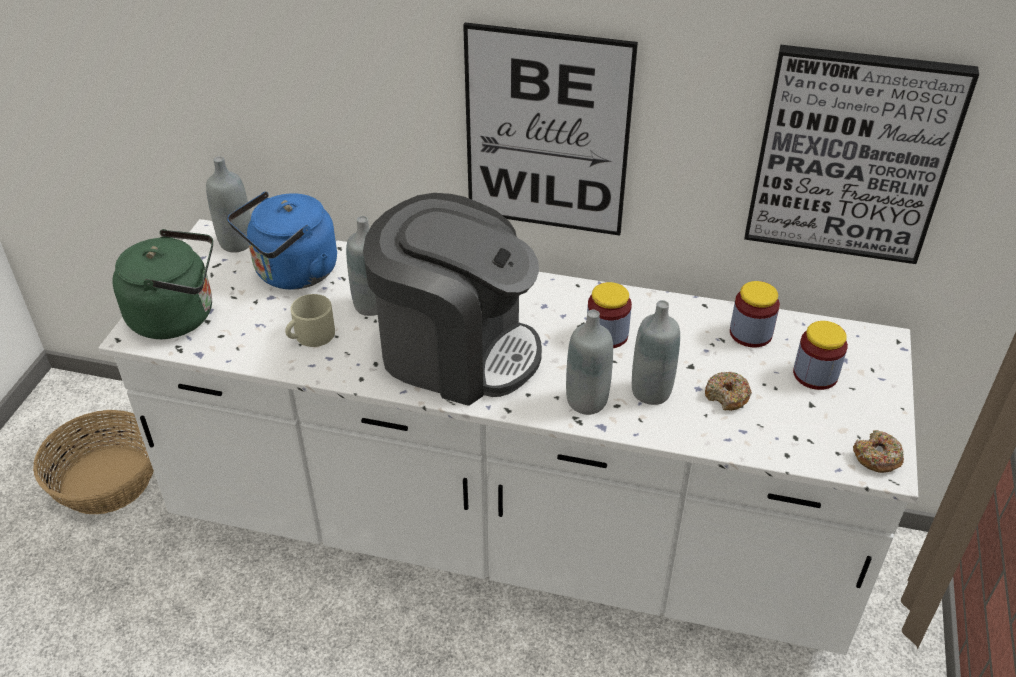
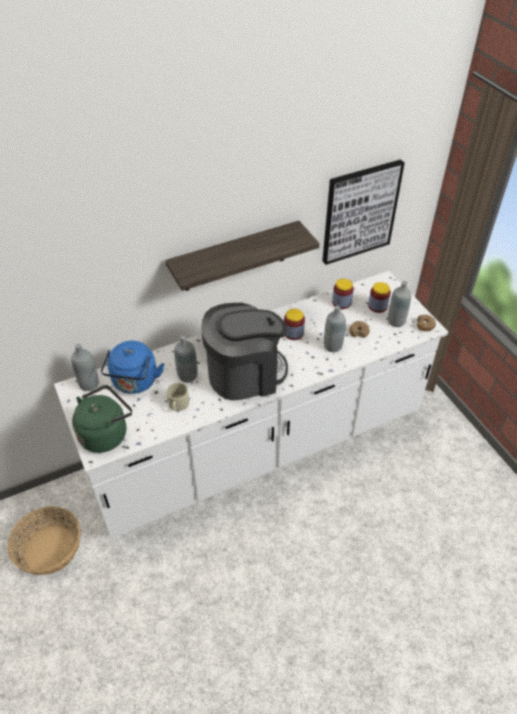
camera: 40 degrees left, 5 degrees up
(547, 133) = (234, 257): picture -> shelf
(587, 401) = (315, 364): grey bottle -> grey bottle (396, 321)

